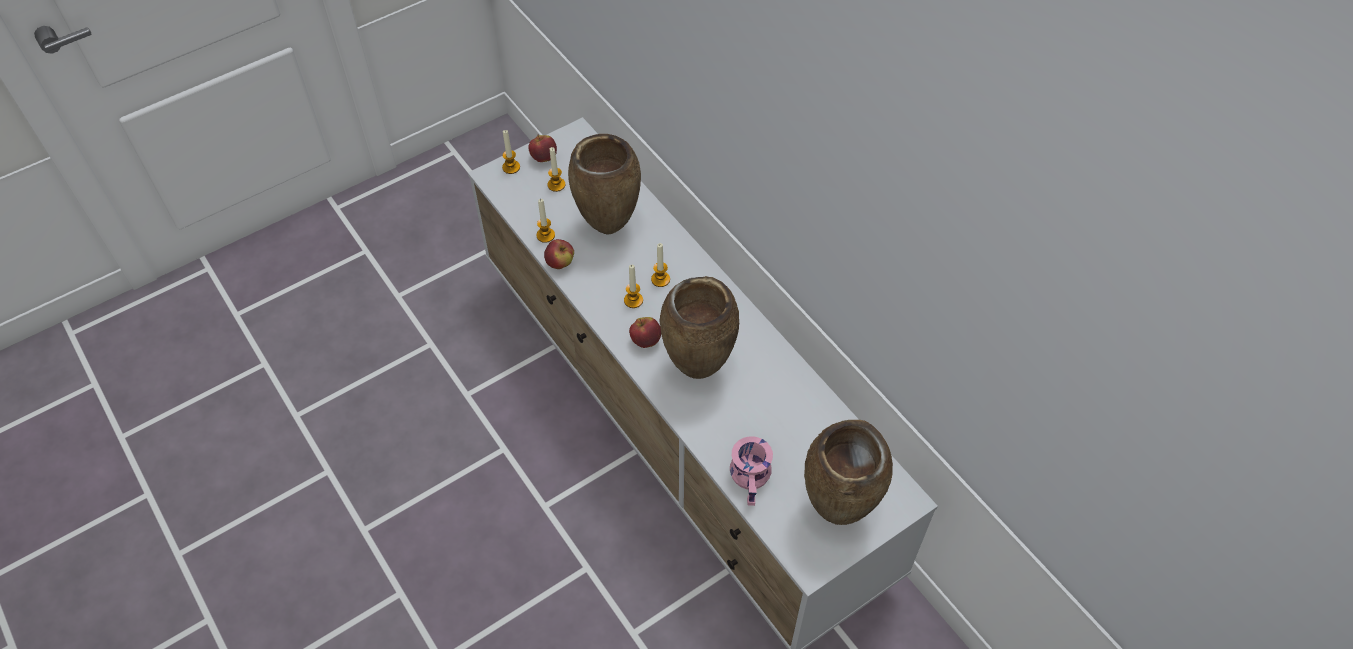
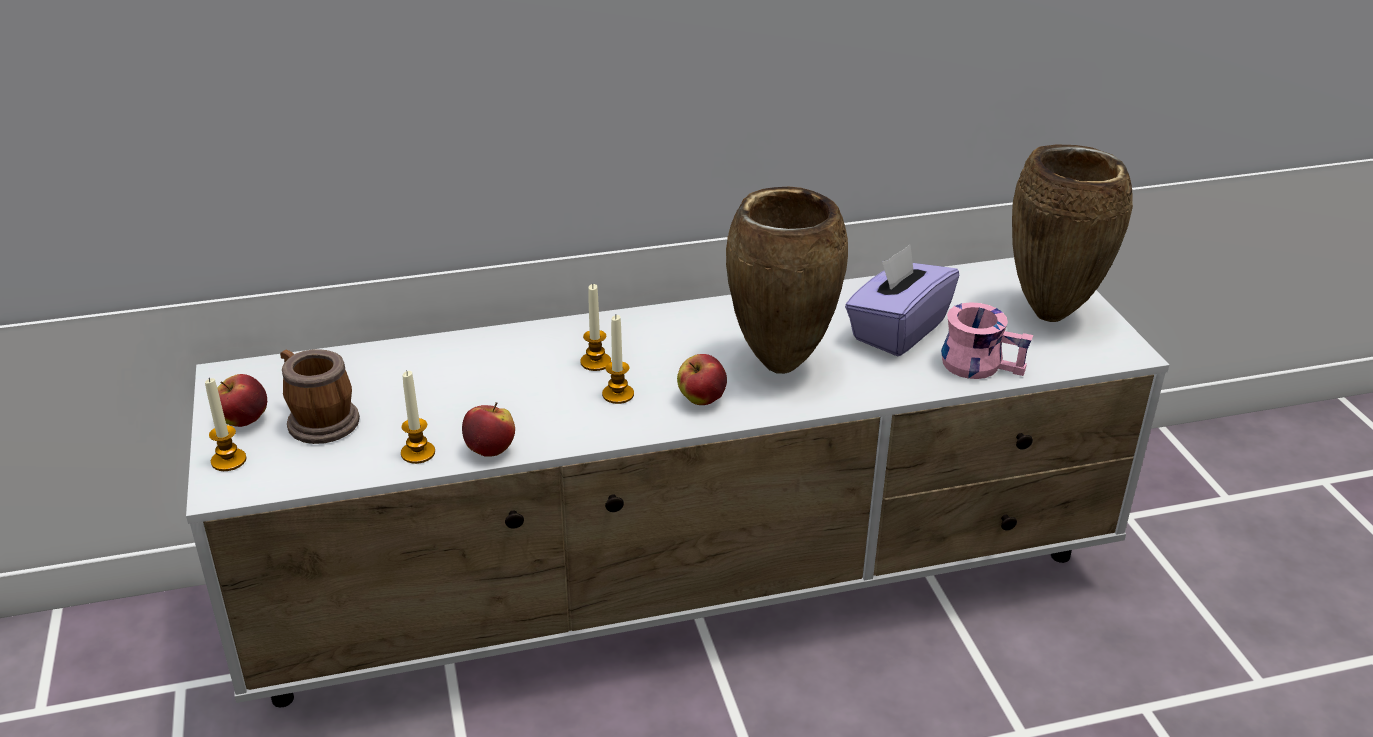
camera: 70 degrees left, 20 degrees down
(556, 185) = (318, 420): candle -> mug
(607, 229) = (457, 389): brown vase -> none
(770, 423) = (897, 330): none -> purple tissue box

